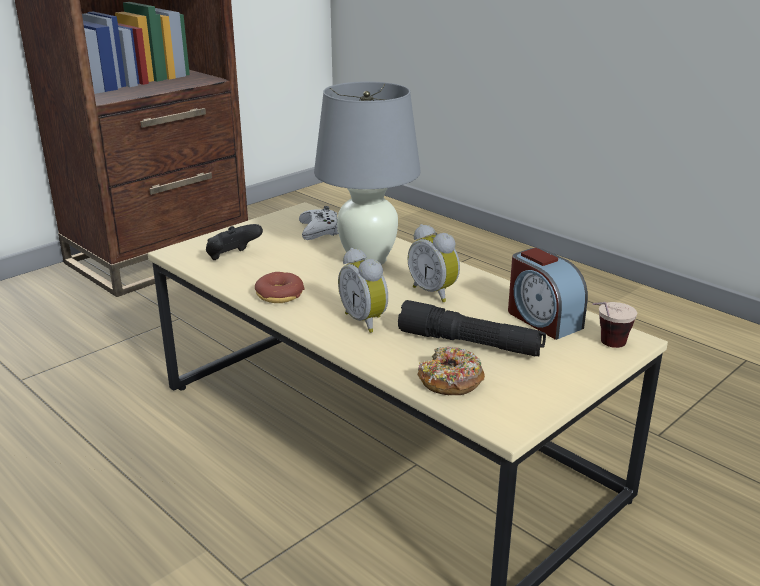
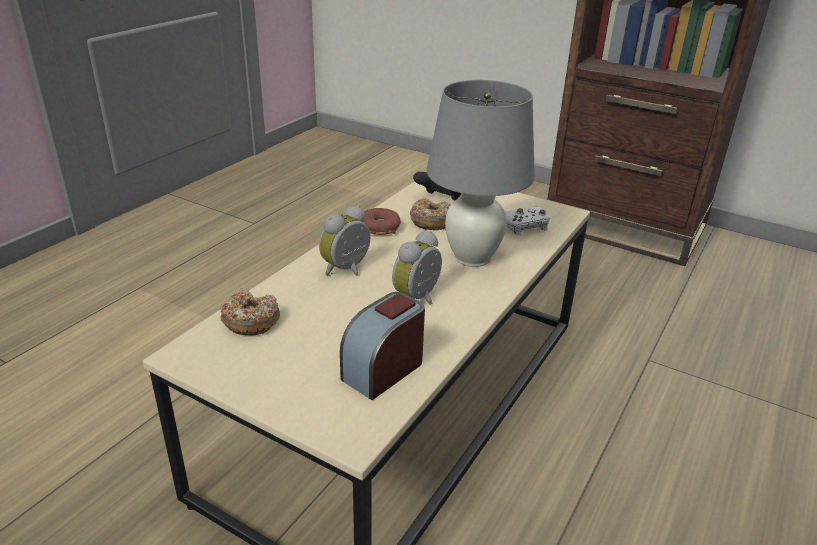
camera: 75 degrees right, 5 degrees up
(281, 268) = (431, 221): none -> donut
(470, 343) = (319, 327): black flashlight -> none
(604, 347) = (331, 416): cup -> none

